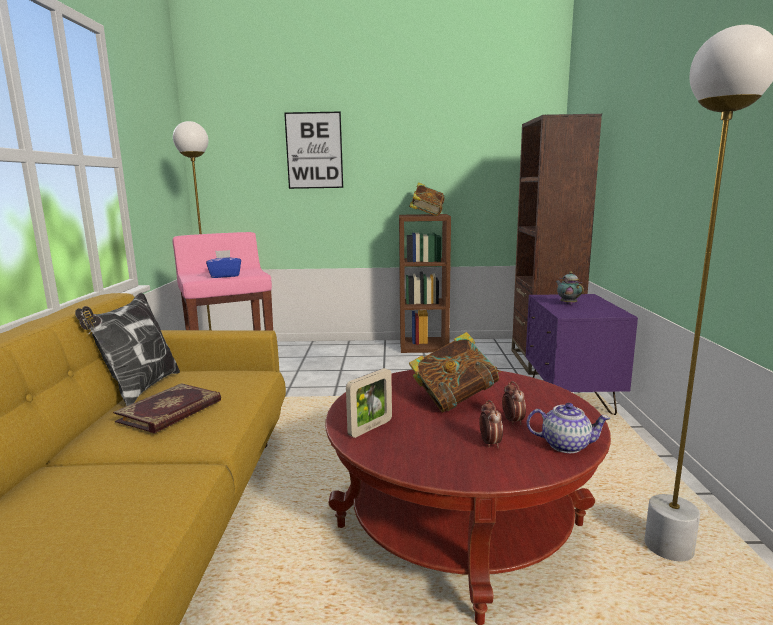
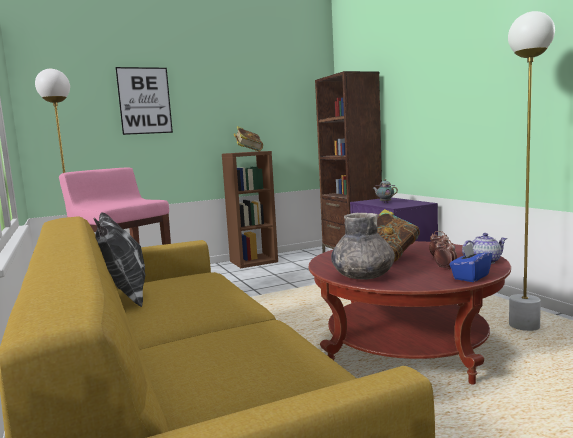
camera: 25 degrees left, 5 degrees down
(171, 411) = (188, 300): book -> none
(224, 276) = (129, 203): blue tissue box -> blue tissue box (470, 277)
(370, 428) = (363, 276): picture frame -> grey vase

